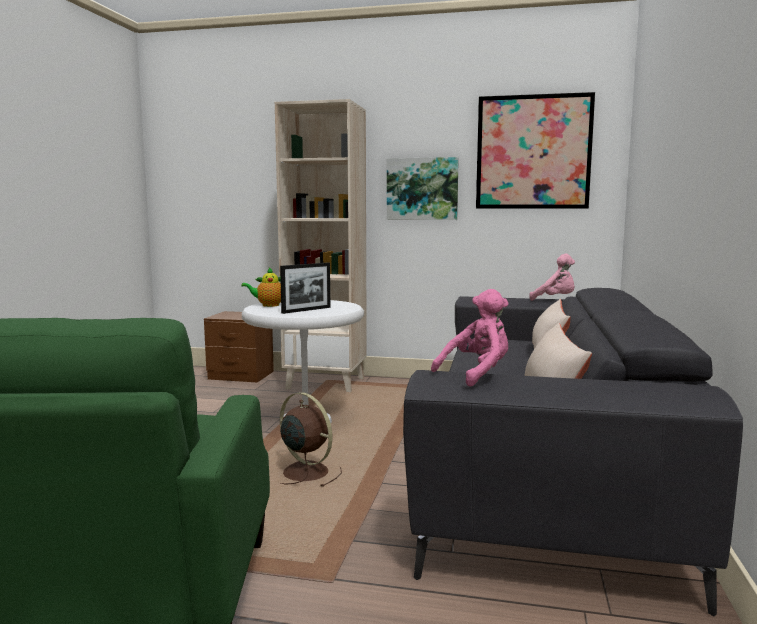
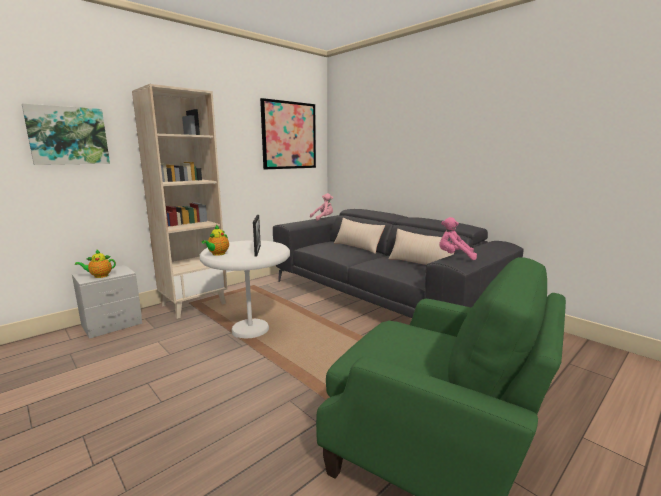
camera: 55 degrees left, 5 degrees up
(229, 316) = (99, 276): none -> teapot
(241, 375) = (112, 324): brown nightstand -> grey nightstand
(304, 472) = (321, 351): brown fan -> none
(422, 189) = (231, 157): picture -> picture (68, 136)
(477, 374) = (454, 257): pink plush toy -> pink plush toy turned 75 degrees counterclockwise

